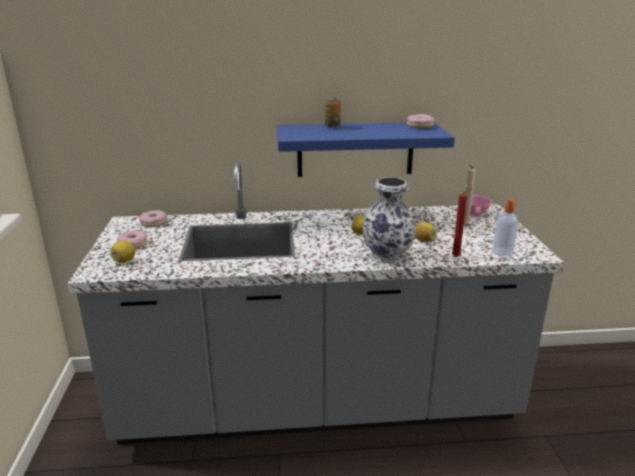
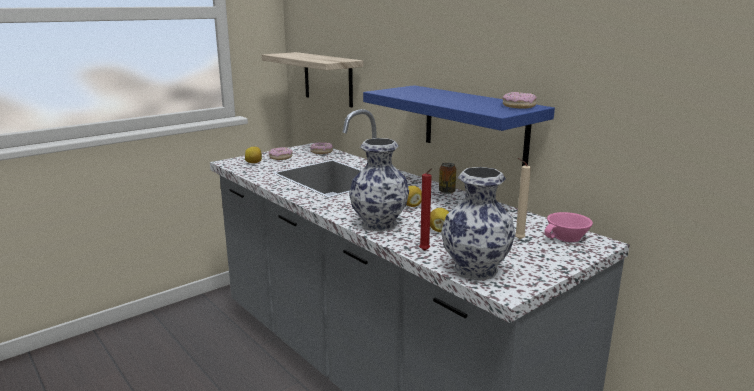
camera: 55 degrees right, 5 degrees down
(124, 137) = (328, 79): none -> shelf
(332, 126) = (443, 92): can -> can (447, 192)
(502, 252) = (477, 270): soap dispenser -> vase

